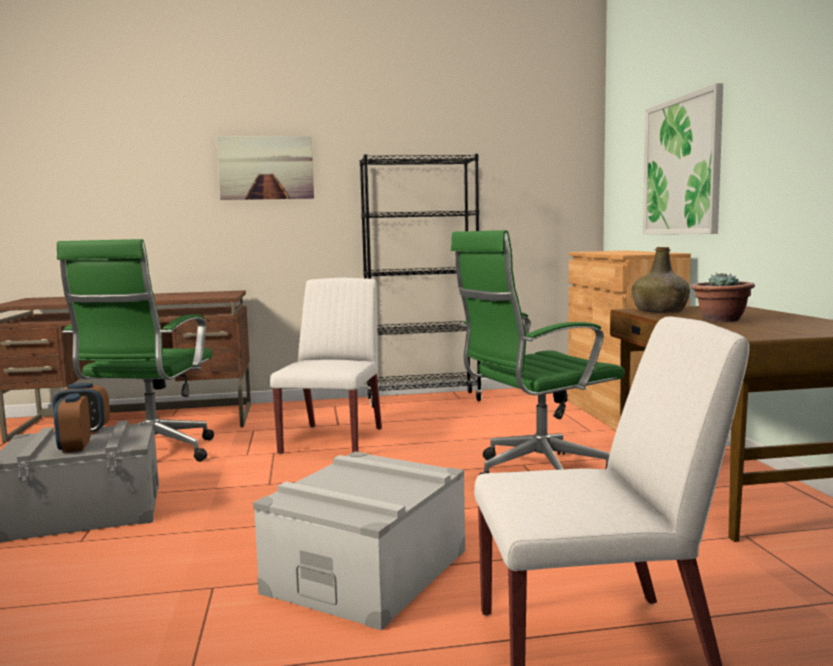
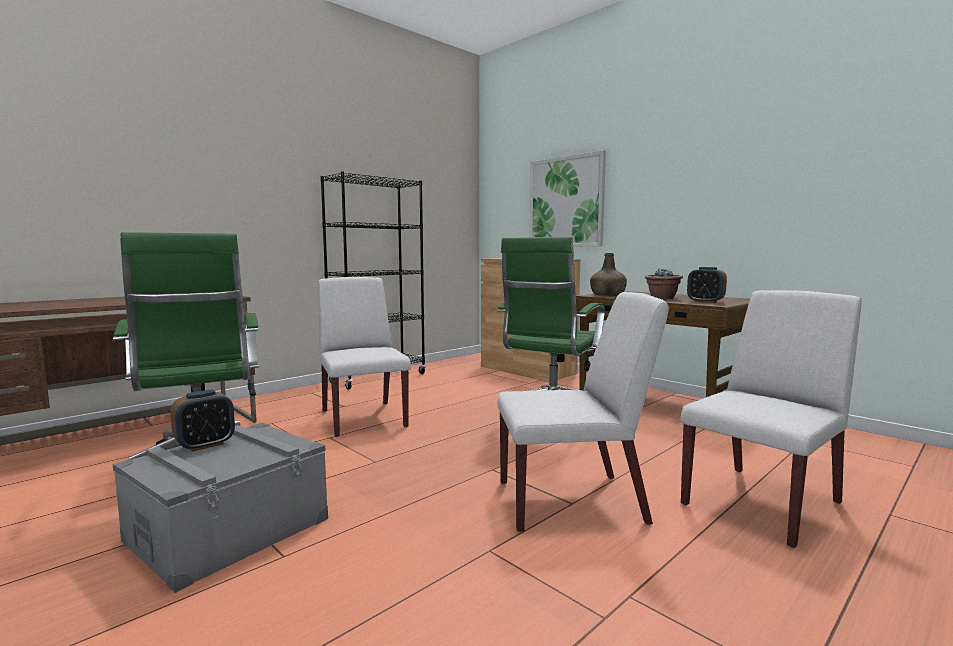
camera: 35 degrees left, 0 degrees up
(75, 447) = (238, 459): alarm clock -> alarm clock (705, 302)
(266, 168) = (235, 174): picture -> none
(368, 571) = (572, 502): grey storage box -> white chair

